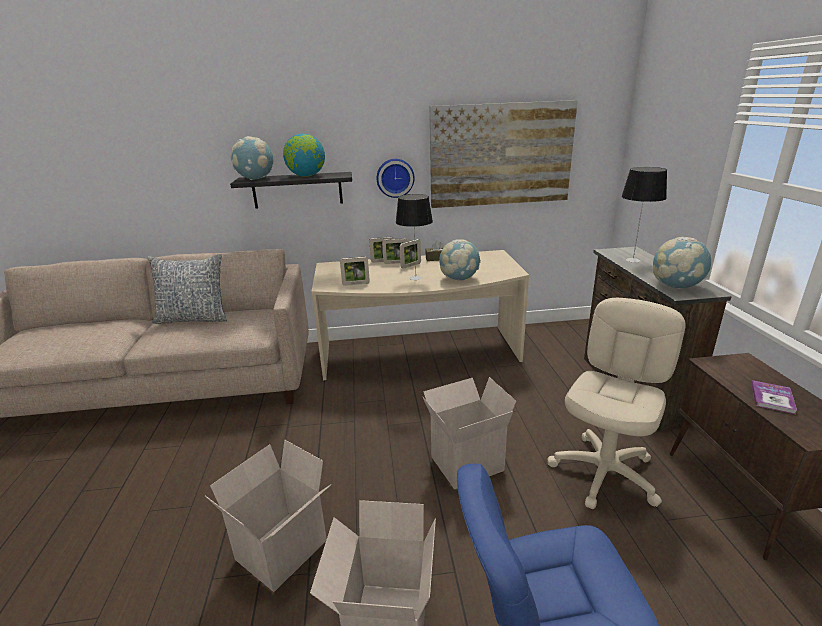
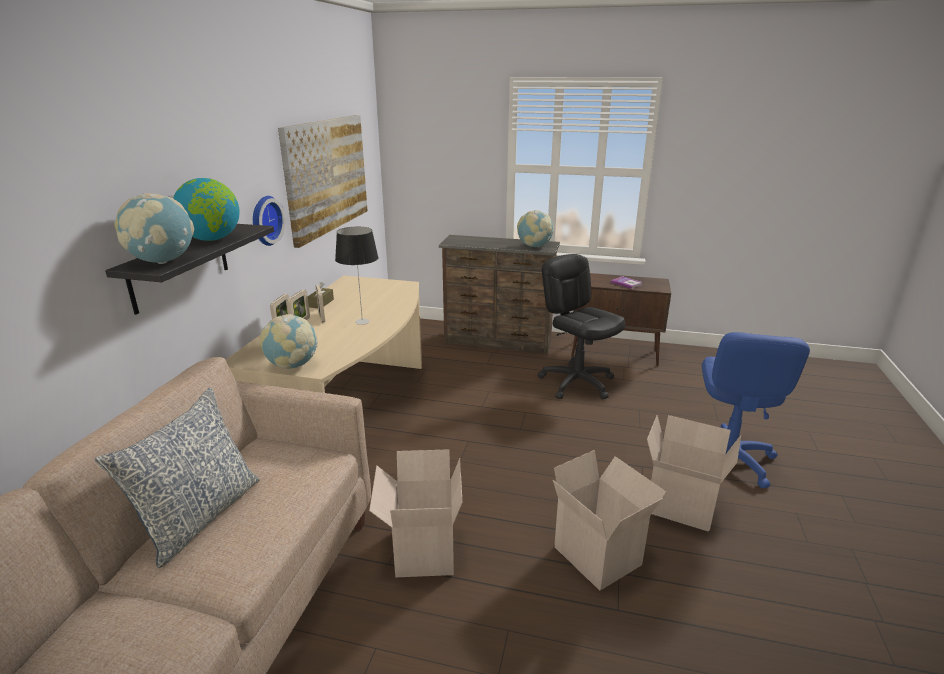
camera: 70 degrees left, 0 degrees up
(356, 284) = (335, 351): picture frame -> none
(459, 279) = (392, 305): globe -> globe (292, 365)
(467, 462) = (537, 432): cardboard box -> cardboard box (422, 550)
(604, 473) = (577, 382): beige office chair -> black office chair
(632, 260) = (476, 242): table lamp -> none

